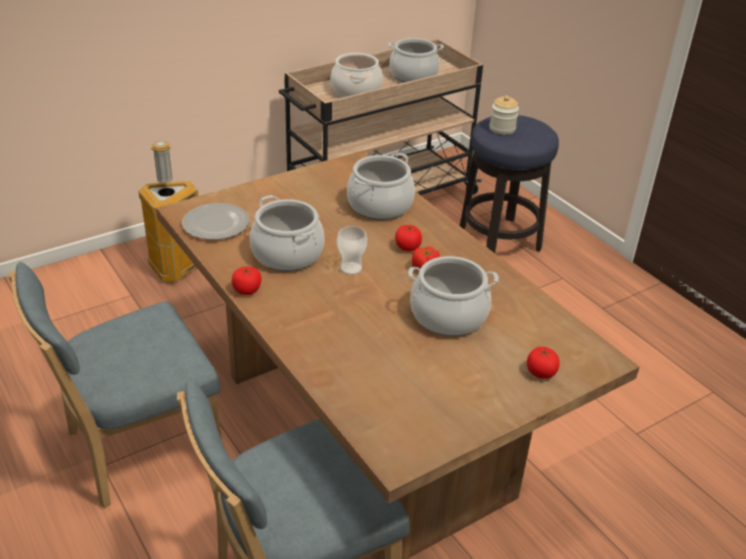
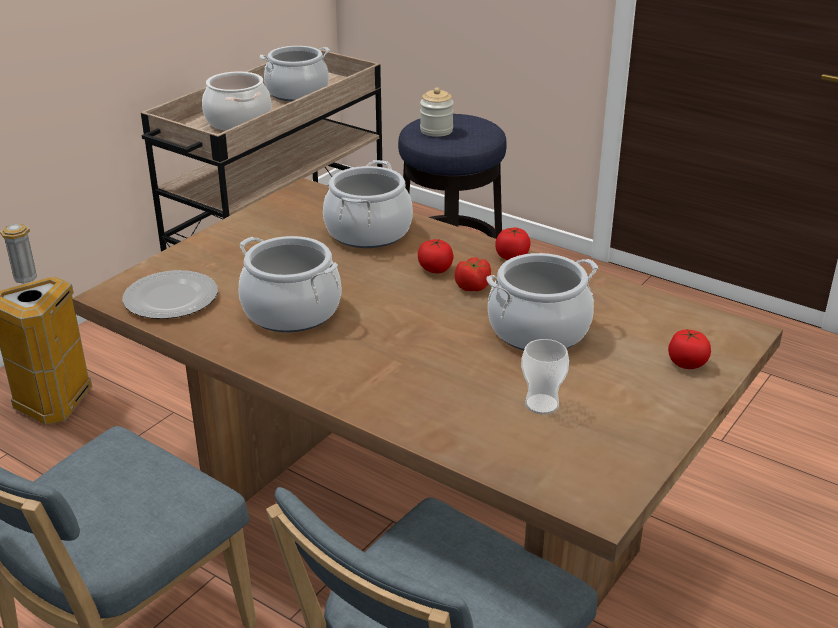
camera: 20 degrees left, 5 degrees down
(247, 290) = (268, 365): tomato -> tomato (512, 257)
(351, 268) = (384, 308): cup -> cup (542, 404)

